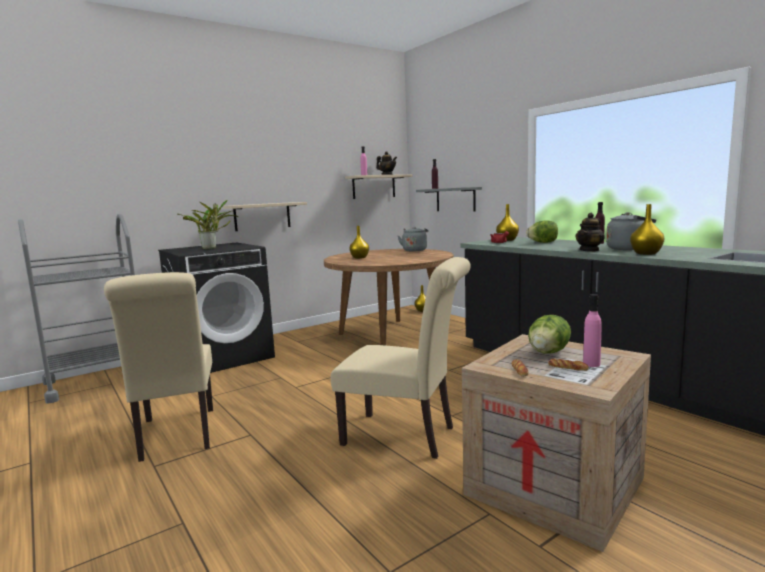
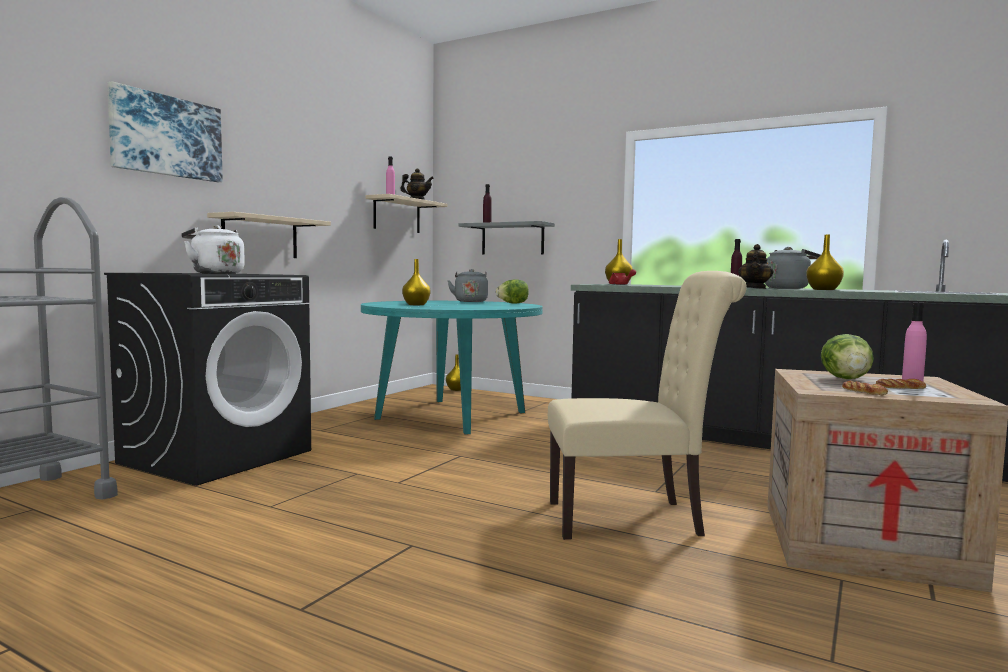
camera: 25 degrees left, 5 degrees down
(177, 436) = (284, 564): beige chair -> none
(192, 163) = (166, 136): none -> picture
(211, 248) = (215, 273): potted plant -> white kettle
(391, 334) = (451, 415): brown dining table -> turquoise dining table
(543, 242) = (671, 285): lettuce -> lettuce (513, 303)

